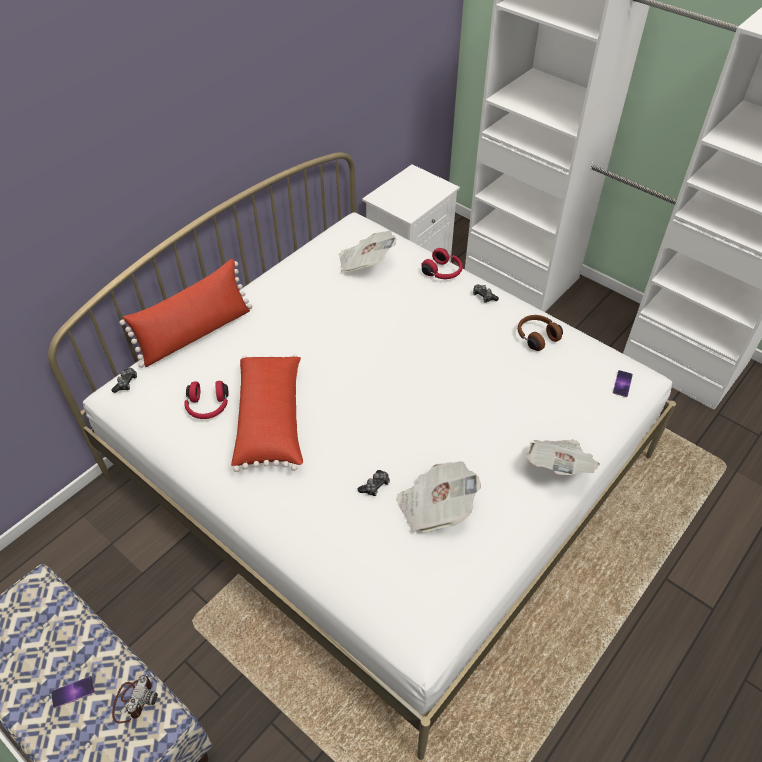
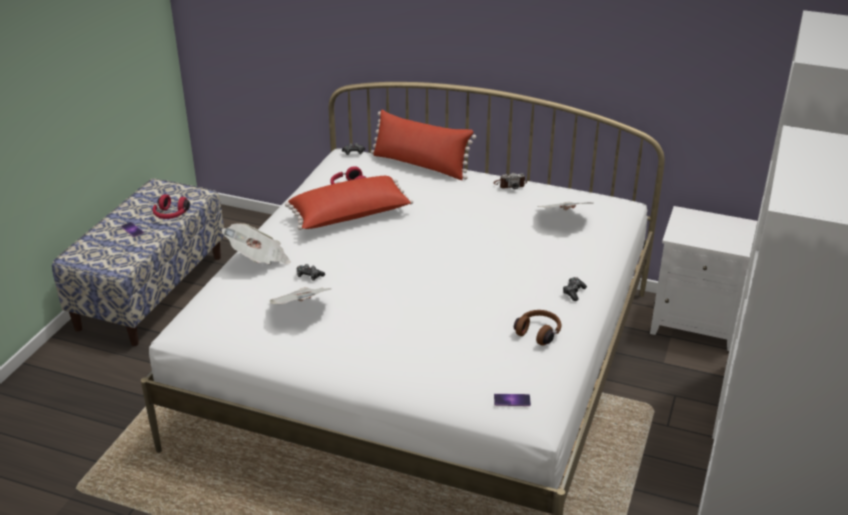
camera: 70 degrees right, 15 degrees down
(134, 700) = (132, 252): camera -> camera (510, 184)
(443, 272) = (589, 262): red headphones -> red headphones (170, 215)
(559, 467) = (377, 370): newspaper -> newspaper (259, 259)

